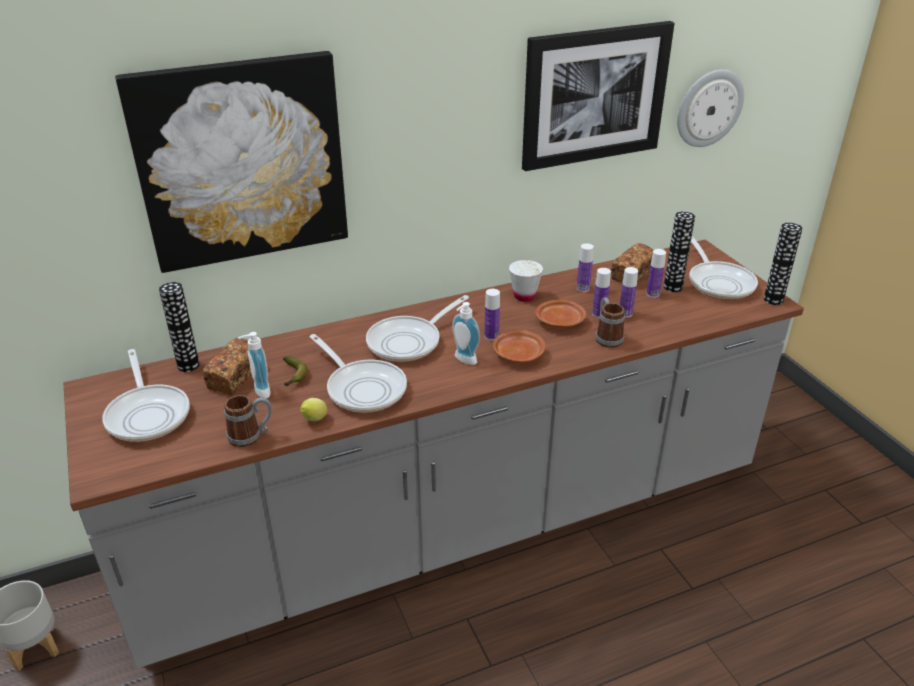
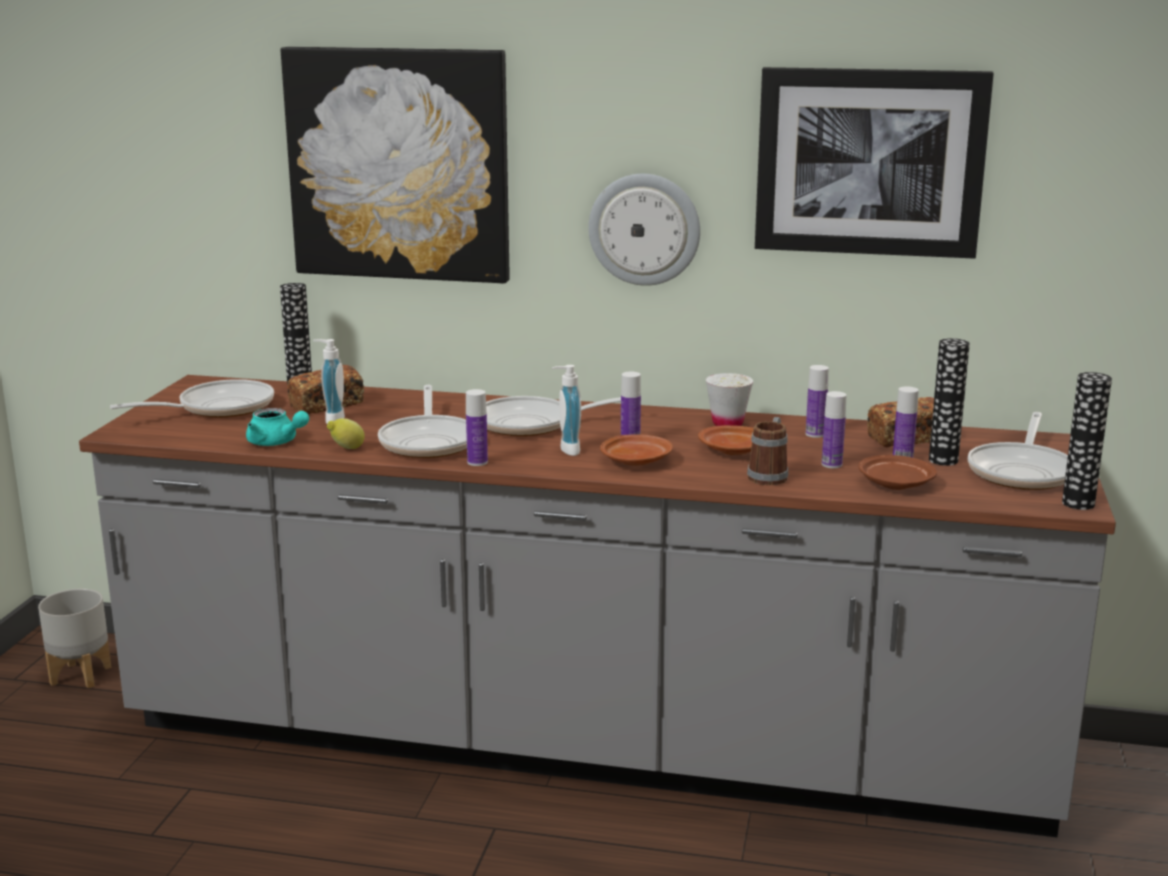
camera: 35 degrees right, 15 degrees down
(148, 414) = (218, 408): frying pan -> frying pan turned 135 degrees counterclockwise
(251, 436) = (276, 443): mug -> turquoise teapot
(293, 376) = (379, 418): banana -> none
(599, 314) = (795, 457): bottle -> bottle (477, 462)
(675, 318) = (895, 483): none -> brown plate
(709, 108) = (1078, 215): wall clock -> wall clock (644, 229)

